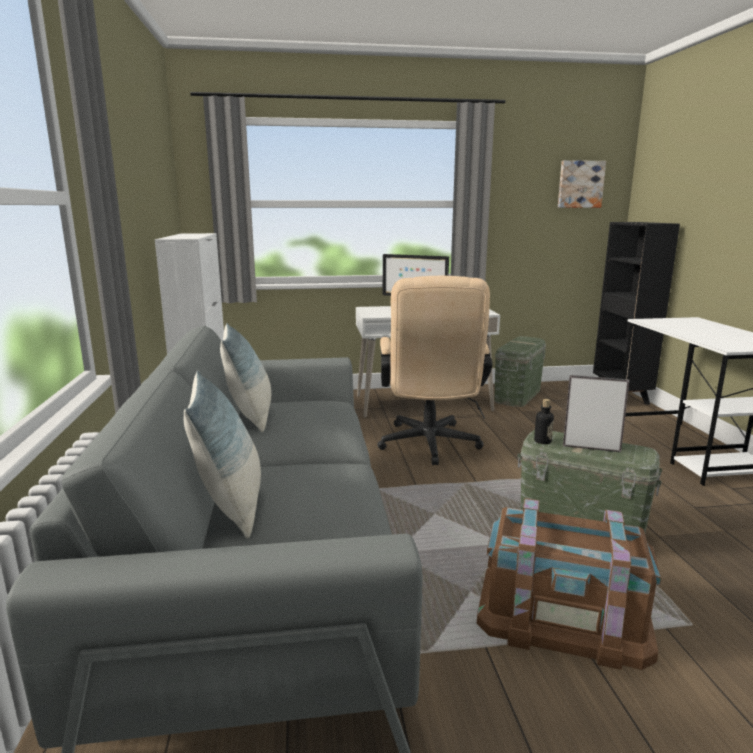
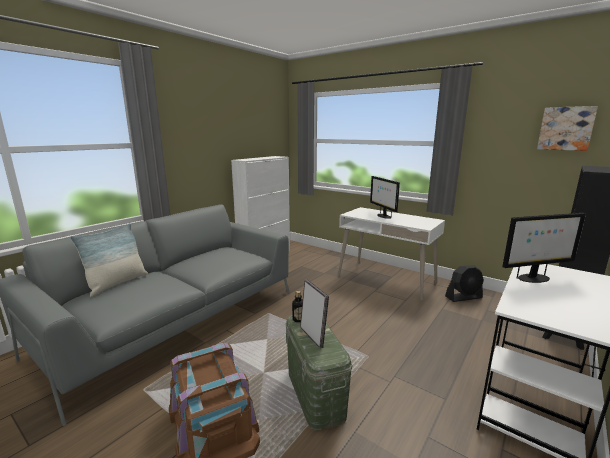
camera: 45 degrees right, 0 degrees up
(250, 416) = (209, 252): pillow -> none
(429, 446) = (337, 305): beige office chair -> none
(517, 395) = (463, 297): green storage box -> black fan
(677, 328) = (533, 278): none -> monitor

